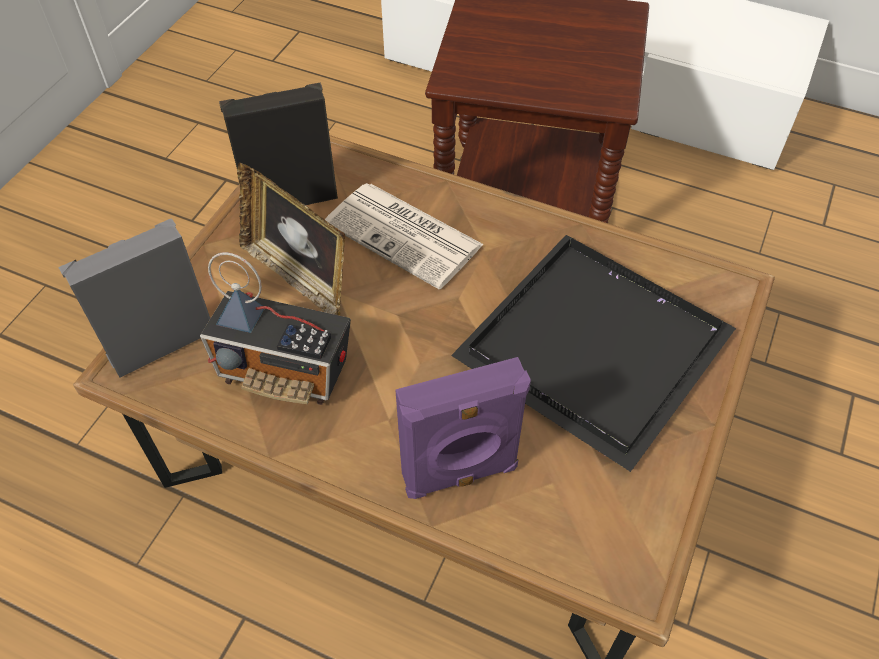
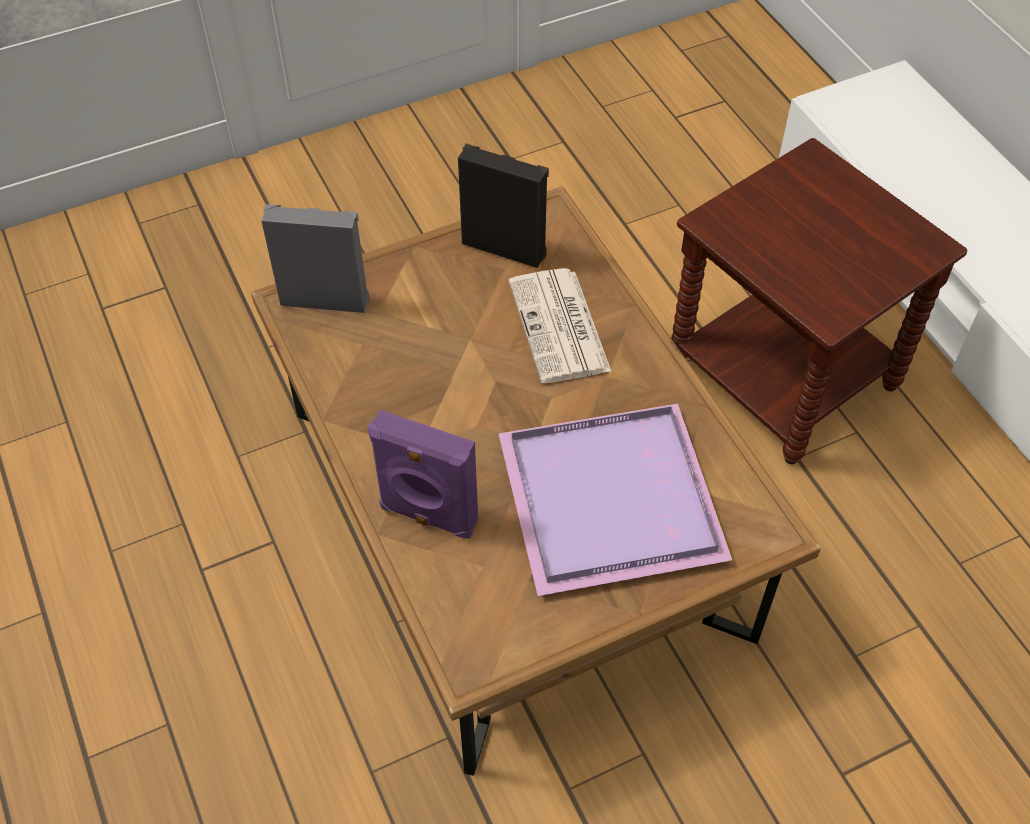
camera: 40 degrees right, 0 degrees up
(286, 371) = (384, 371): radio -> none
(299, 276) = (455, 309): picture frame -> none
(599, 347) = (615, 502): black tray -> purple tray

